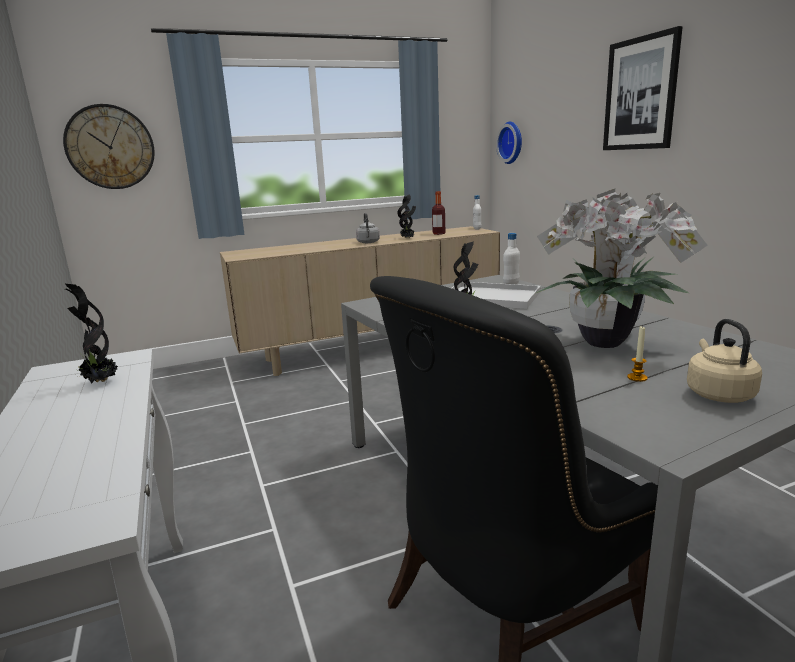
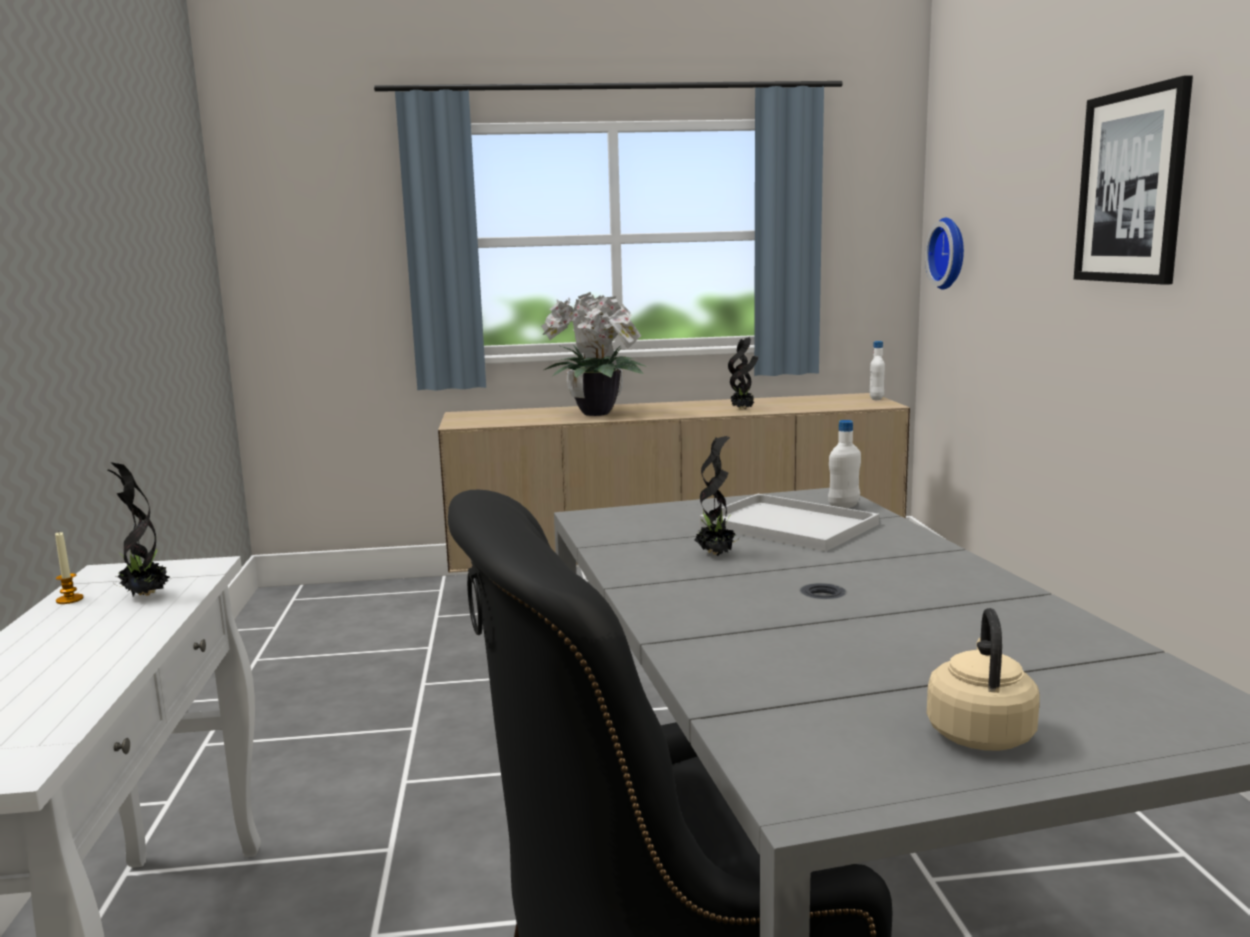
camera: 15 degrees right, 5 degrees down
(110, 147) = (307, 252): wall clock -> none
(368, 242) = (674, 412): grey kettle -> none
(439, 233) = (802, 403): bottle -> none
(608, 343) = (894, 626): potted plant -> potted plant (598, 414)
(637, 378) = (876, 688): candle -> candle (69, 600)

